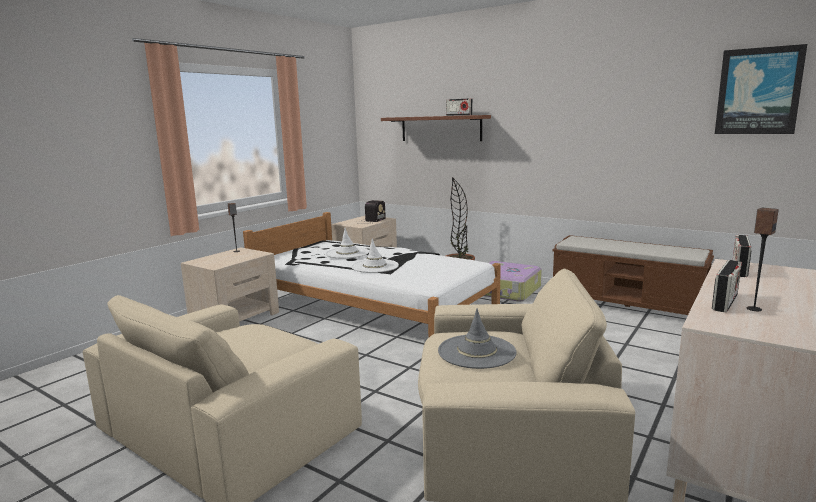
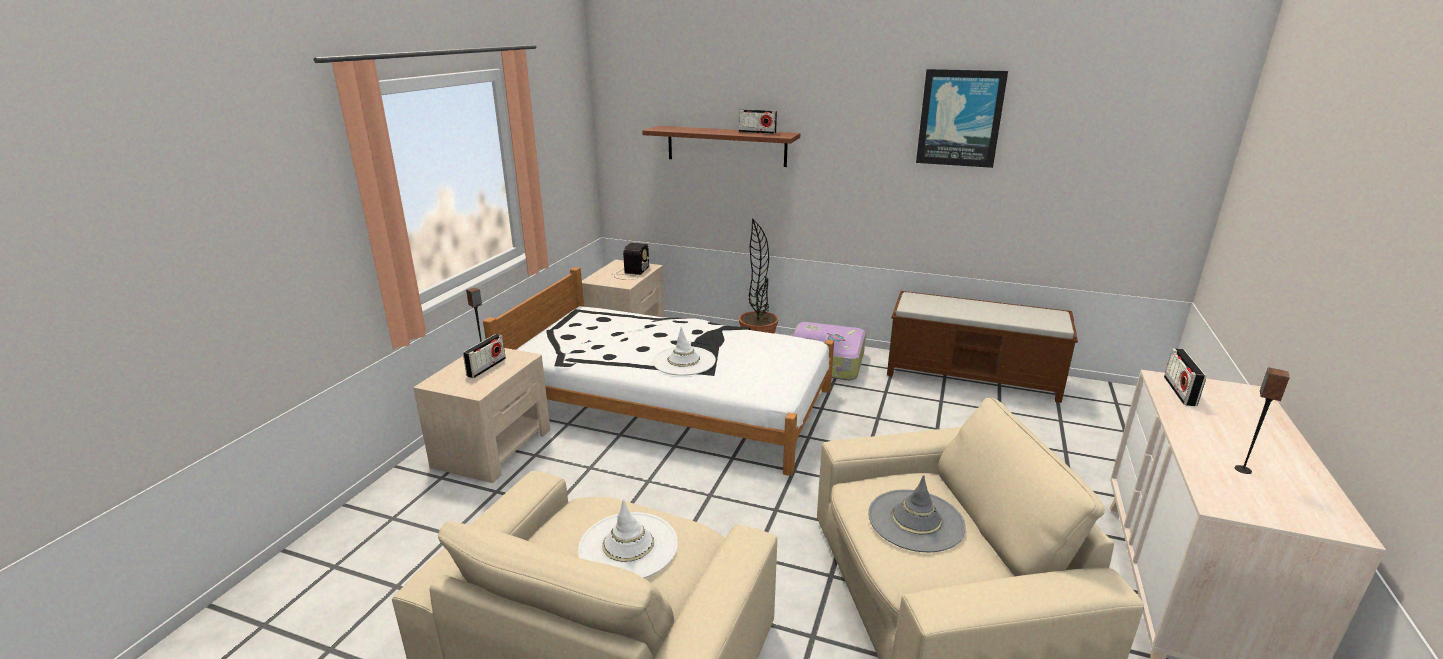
camera: 15 degrees left, 10 degrees up
(347, 253) = (631, 337): white hat -> white hat (628, 546)
(725, 302) = (1208, 459): radio -> radio (486, 367)
(758, 91) = (1141, 131): picture -> picture (960, 118)

